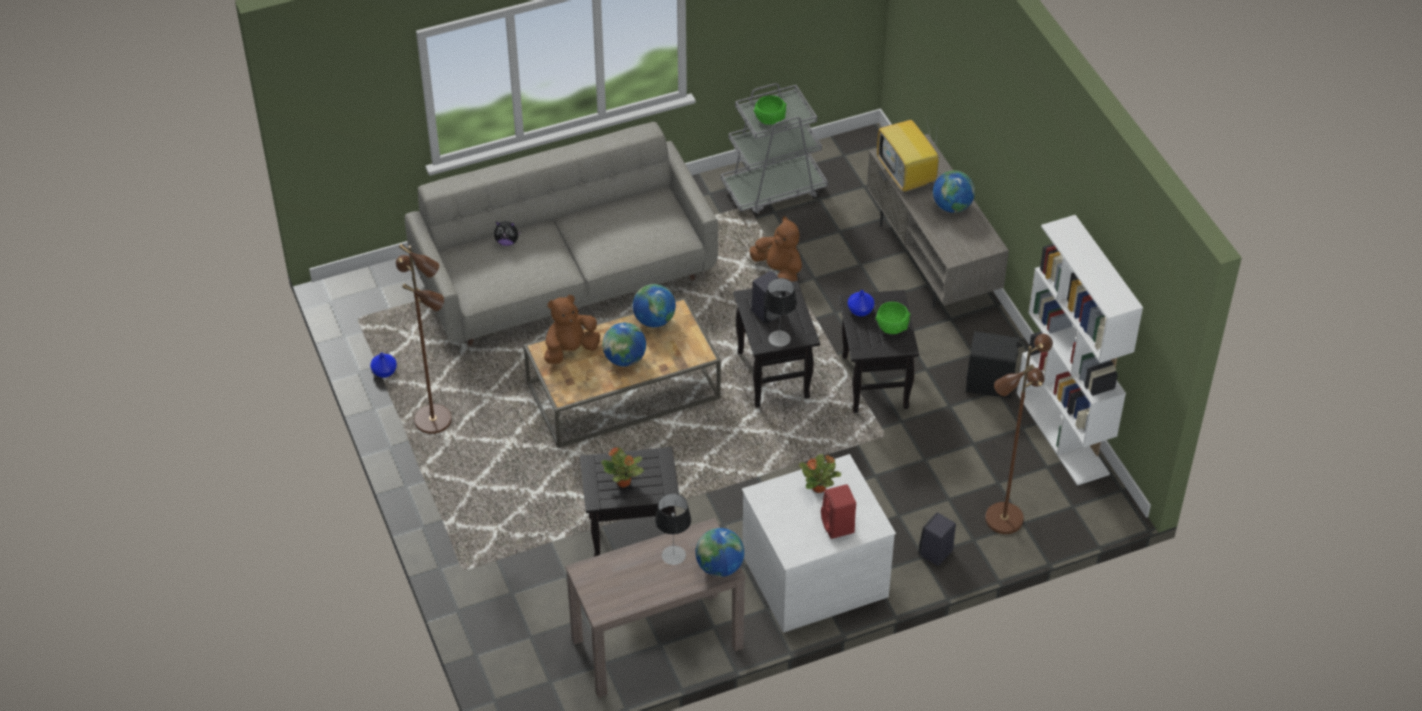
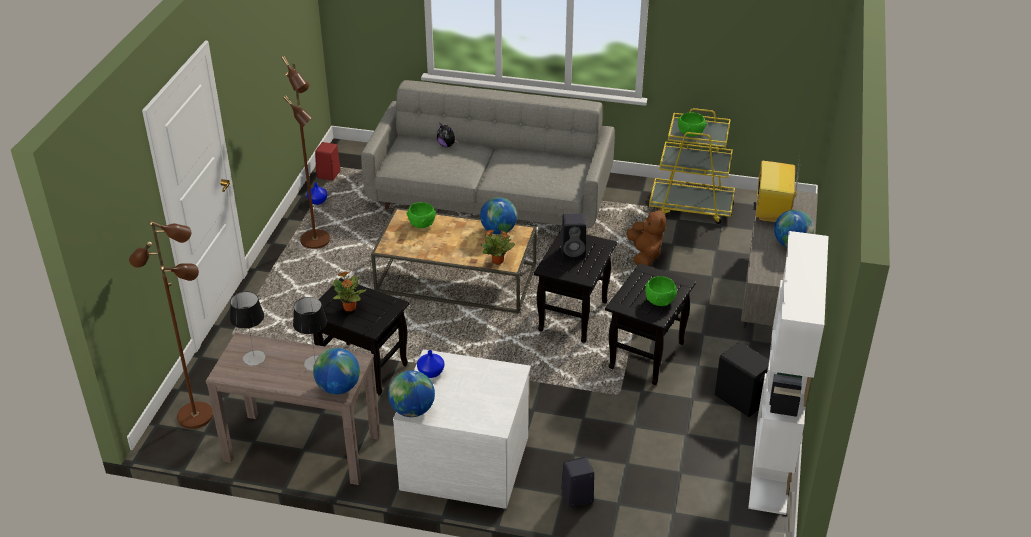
camera: 35 degrees right, 10 degrees down
(570, 350) = (421, 224): brown plush toy -> green bowl
(624, 359) = (452, 244): globe -> globe (412, 410)
(774, 190) = (691, 207): grey cart -> yellow cart
(779, 338) = (563, 270): table lamp -> table lamp (254, 358)
(819, 487) = (481, 376): potted plant -> potted plant (498, 261)
(838, 526) = (466, 410): red speaker -> red speaker (328, 175)
(860, 311) = (645, 280): blue vase -> blue vase (430, 373)
(1003, 518) = (659, 500): brown floor lamp -> brown floor lamp (195, 415)

